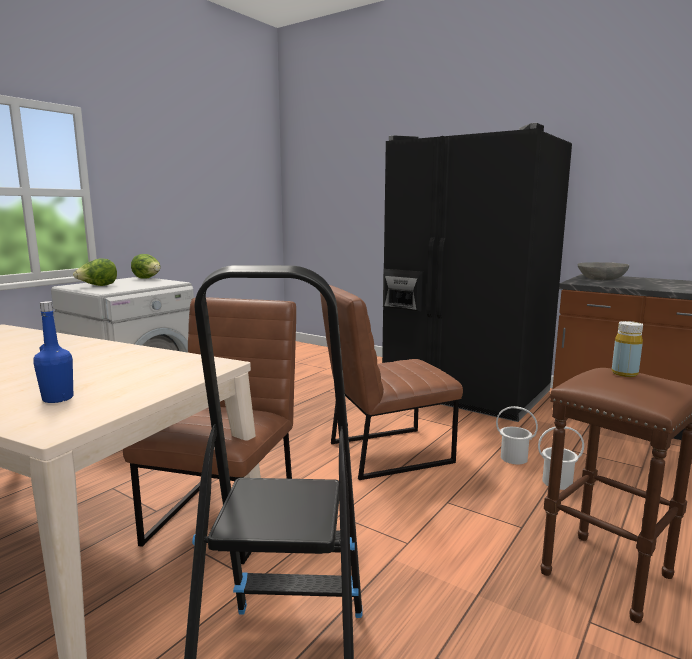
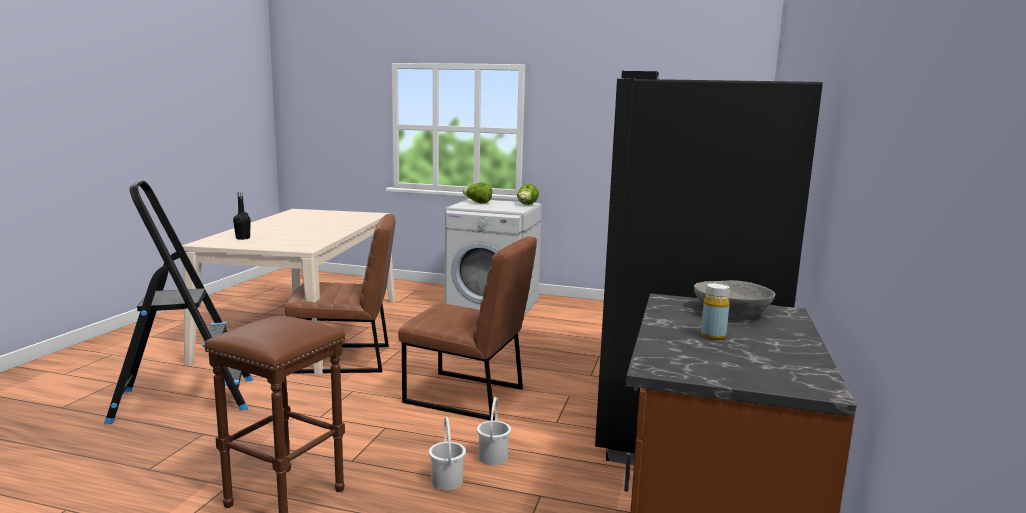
camera: 70 degrees right, 0 degrees up
(58, 398) = (243, 238): blue bottle -> black bottle
(386, 452) = (467, 396): brown chair -> brown chair turned 150 degrees clockwise
(624, 373) = (285, 323): yellow bottle -> yellow bottle (713, 336)

